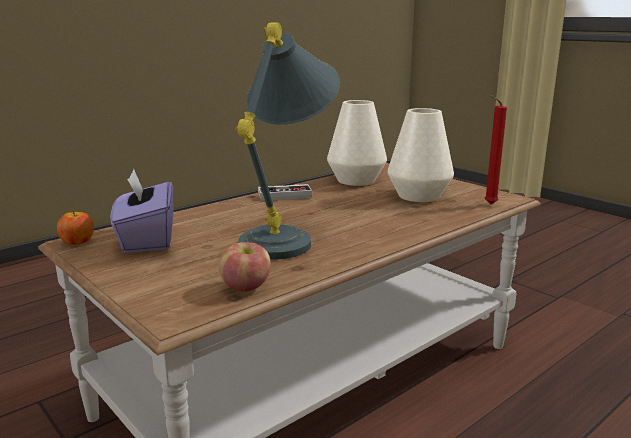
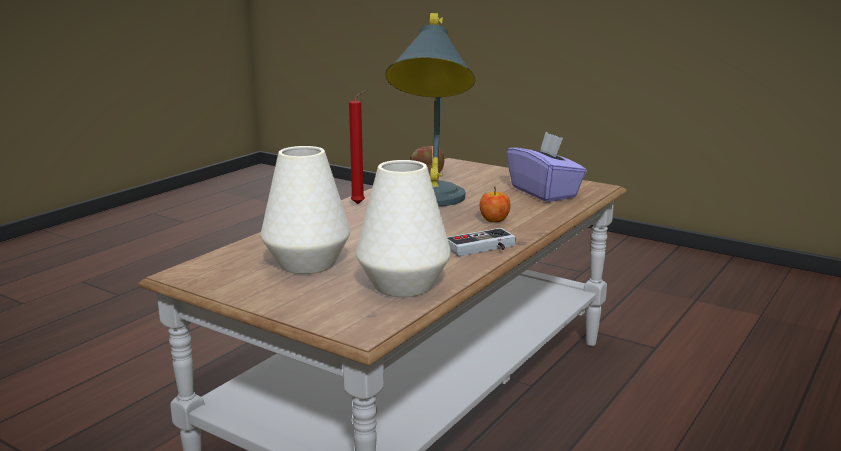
camera: 165 degrees right, 0 degrees up
(77, 242) = (592, 186): apple -> apple (494, 220)
(488, 204) = (220, 259): red candle -> red candle (360, 204)

